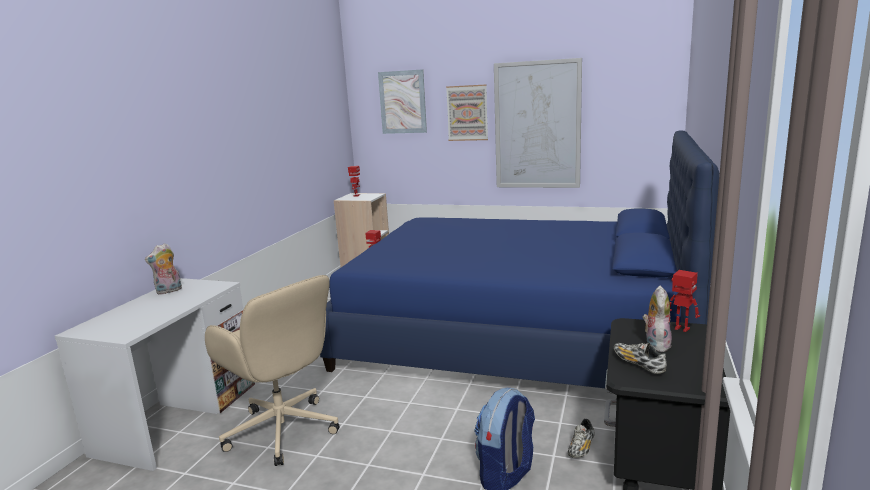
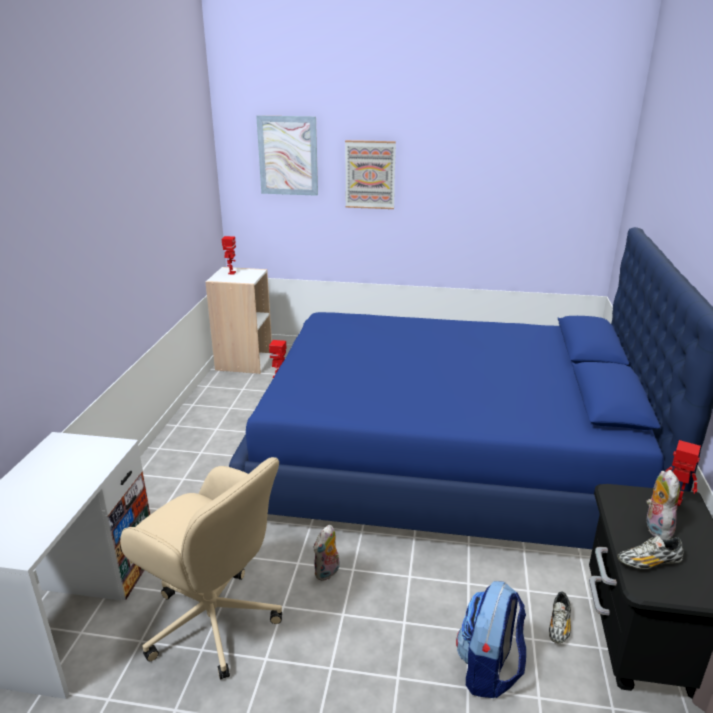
camera: 10 degrees left, 10 degrees up
(169, 291) = (47, 459): plush toy -> plush toy (327, 573)
(537, 125) = (454, 195): picture -> none
(638, 364) = (648, 562): shoe -> shoe turned 60 degrees counterclockwise

